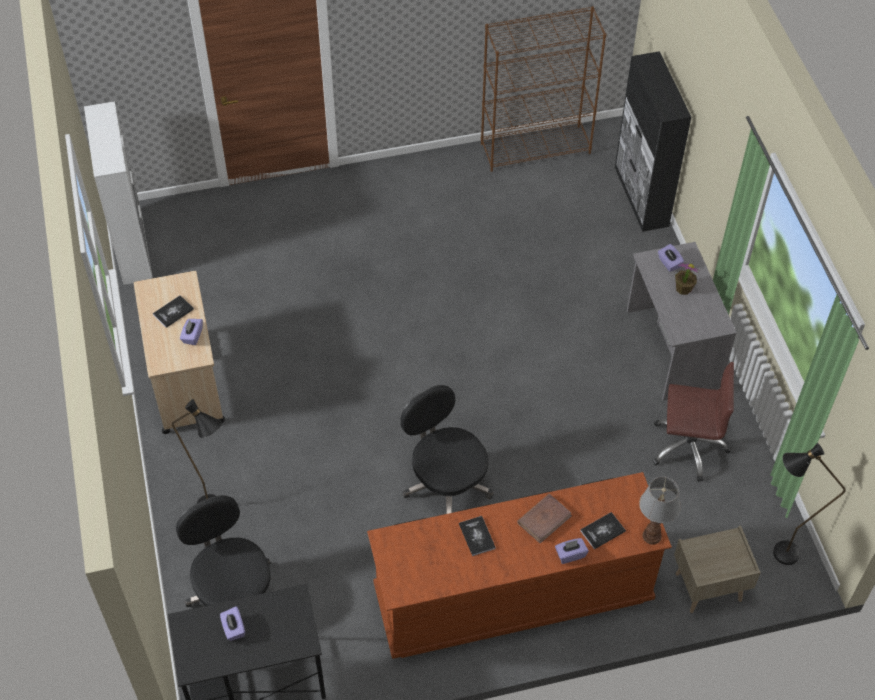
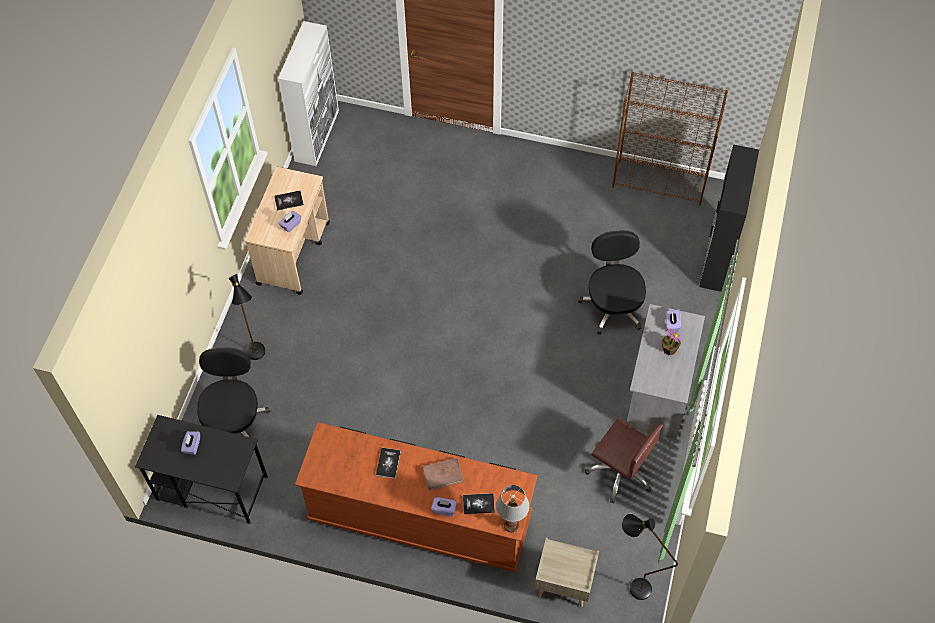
camera: 30 degrees right, 5 degrees up
(446, 482) = (425, 412): black office chair -> black office chair (613, 305)

